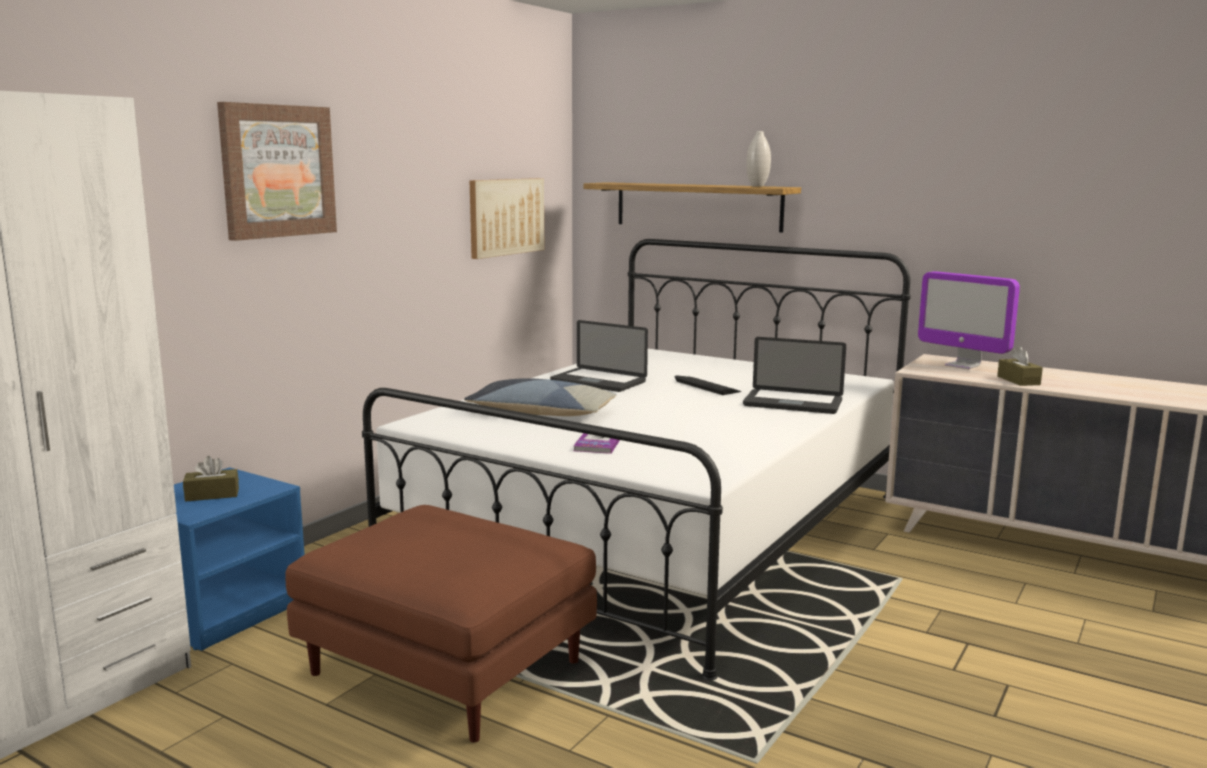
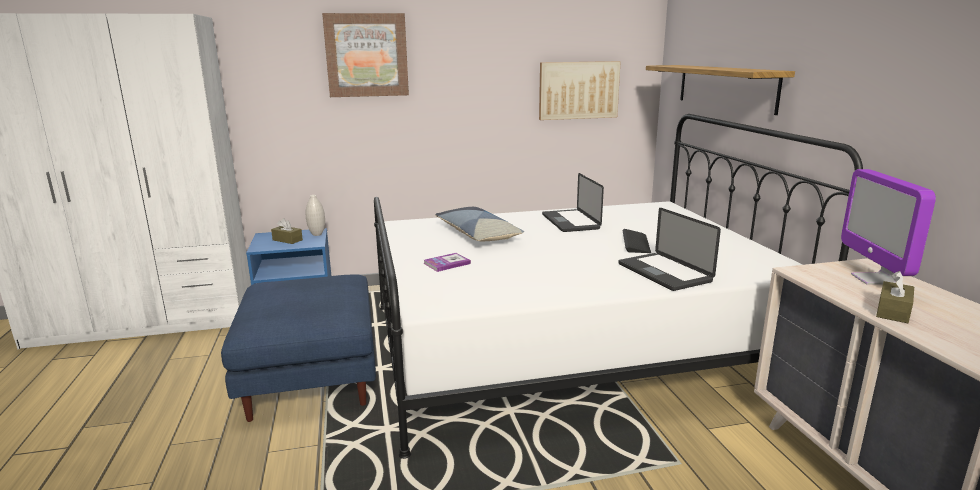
camera: 45 degrees right, 5 degrees up
(450, 669) = (312, 377): brown ottoman -> blue ottoman
(757, 186) = (754, 69): white vase -> white vase (317, 234)

